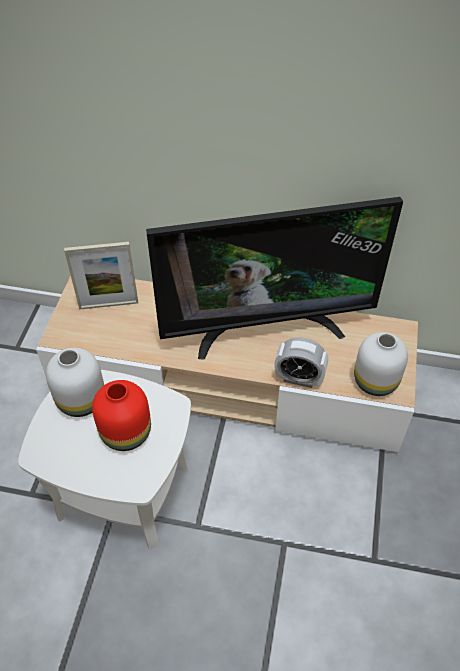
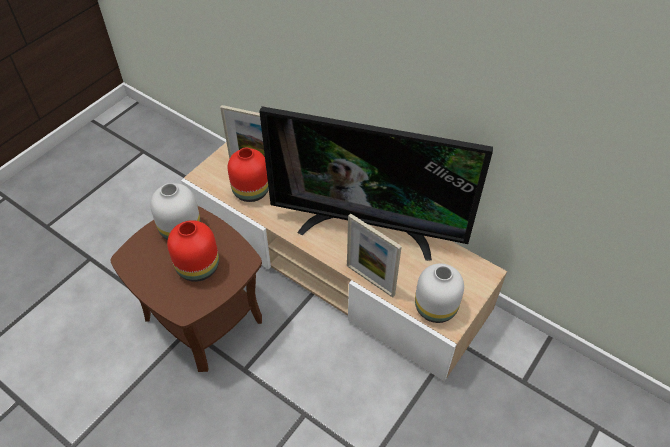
camera: 25 degrees right, 0 degrees up
(121, 333) = (250, 191): none -> red vase
(123, 491) = (204, 318): white side table -> brown side table
(299, 379) = (370, 280): alarm clock -> picture frame

